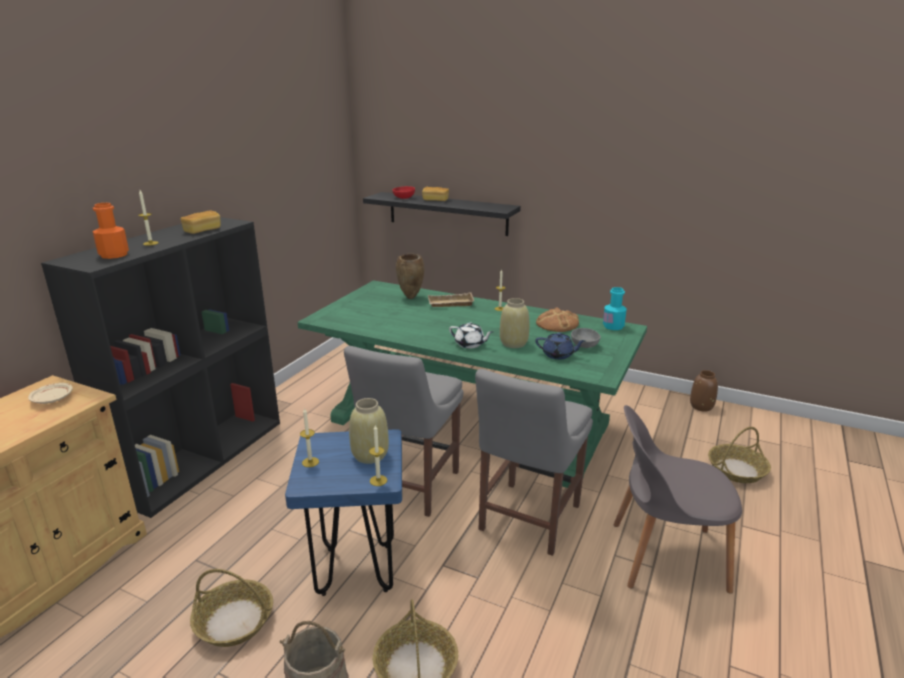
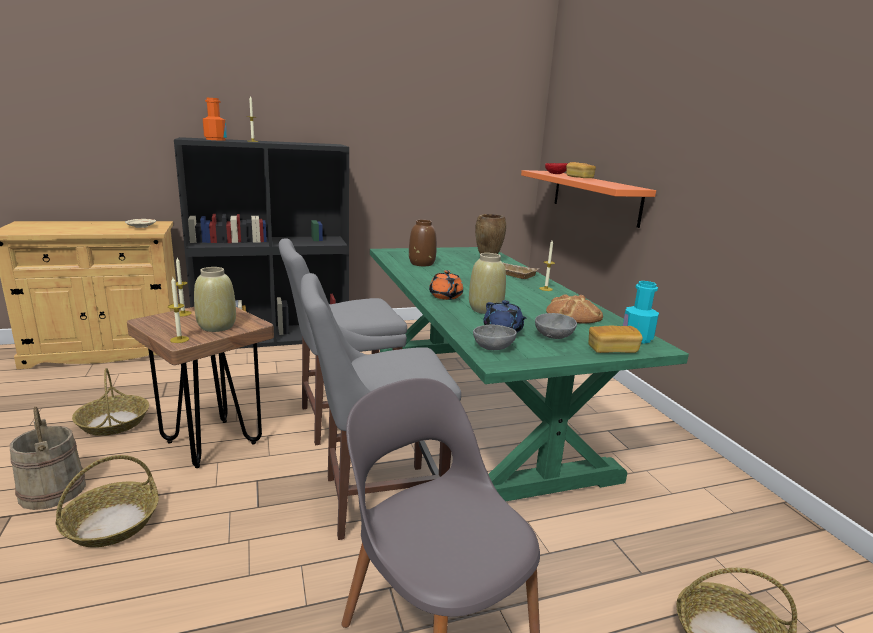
camera: 45 degrees right, 5 degrees down
(202, 230) = (302, 143): bread -> bread (612, 350)
(356, 569) = (212, 442): blue stool -> brown stool
(447, 213) = (595, 196): black shelf -> orange shelf
(470, 344) = (446, 296): white teapot -> orange teapot
(581, 370) = (492, 347): none -> grey bowl
(701, 406) = (808, 543): brown vase -> brown vase (422, 263)

